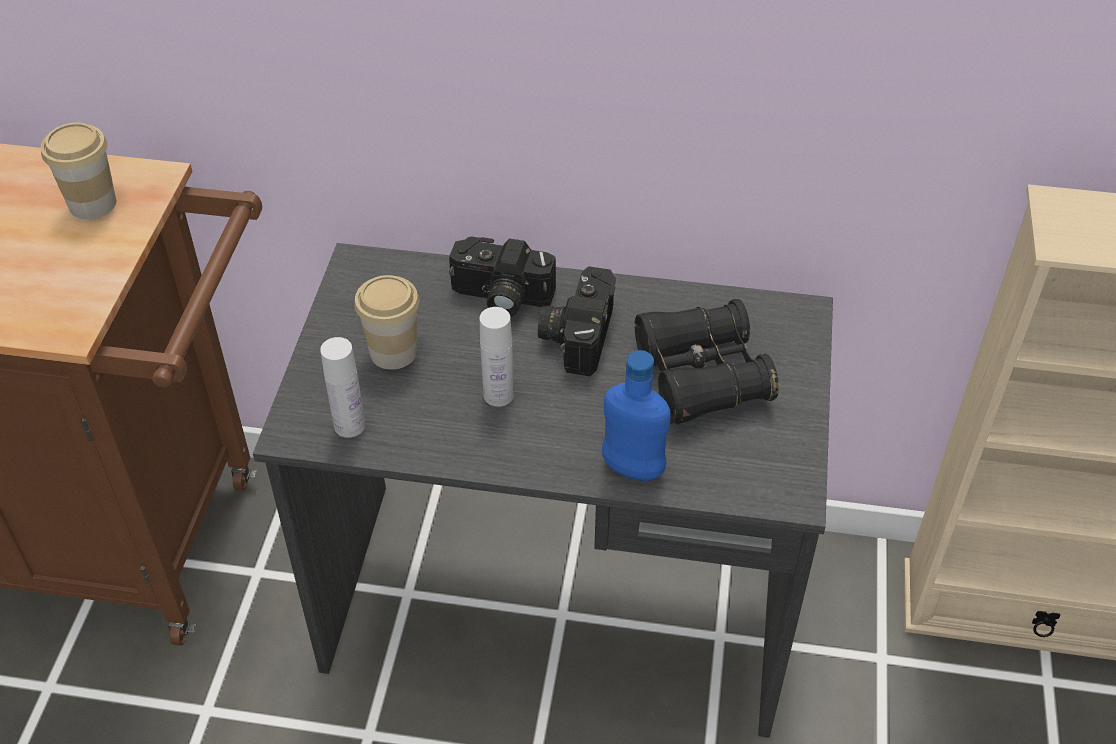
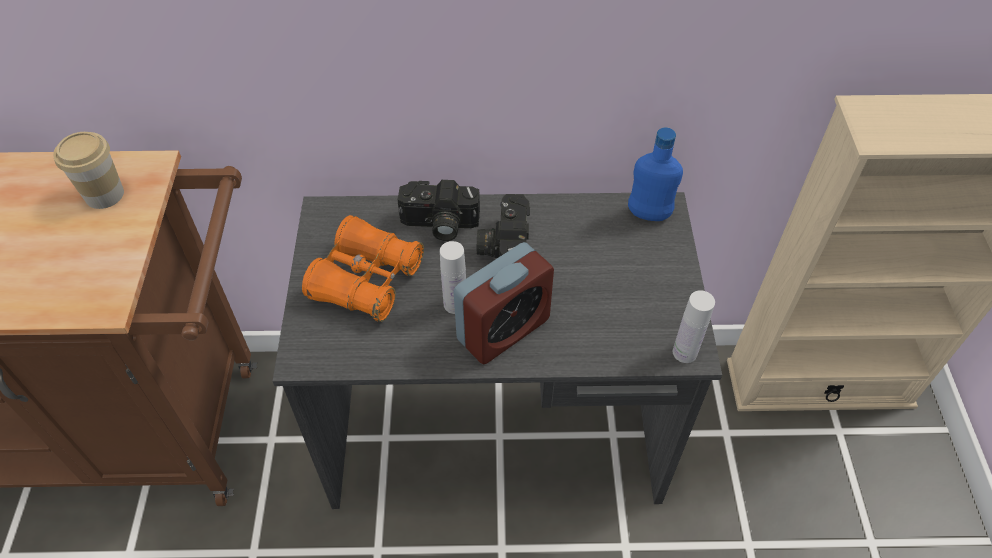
camera: 10 degrees left, 5 degrees up
(349, 425) = (345, 346): white bottle -> white bottle (684, 352)
(393, 352) = (366, 280): cup -> orange binoculars
(552, 433) = (503, 330): none -> alarm clock
(632, 469) = (570, 350): blue bottle -> blue bottle (648, 214)
(701, 377) = (604, 268): black binoculars -> none

